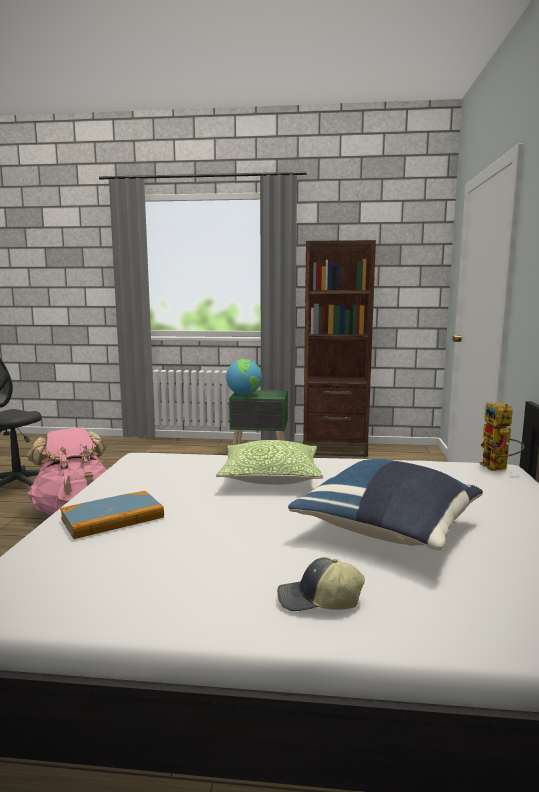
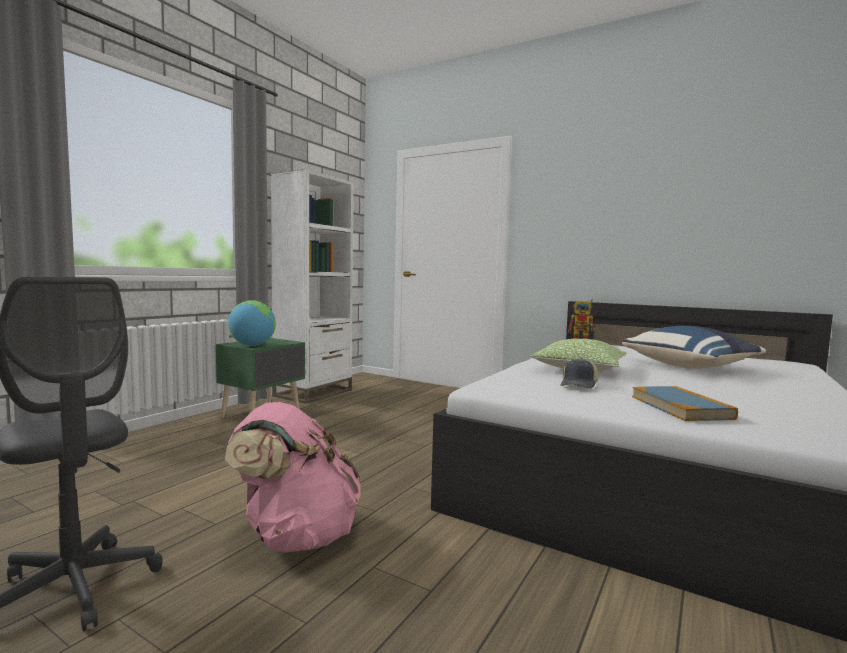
camera: 65 degrees left, 5 degrees down
(318, 601) = (799, 387): cap -> cap (579, 385)
(334, 449) = (313, 393): brown bookcase -> white bookcase

